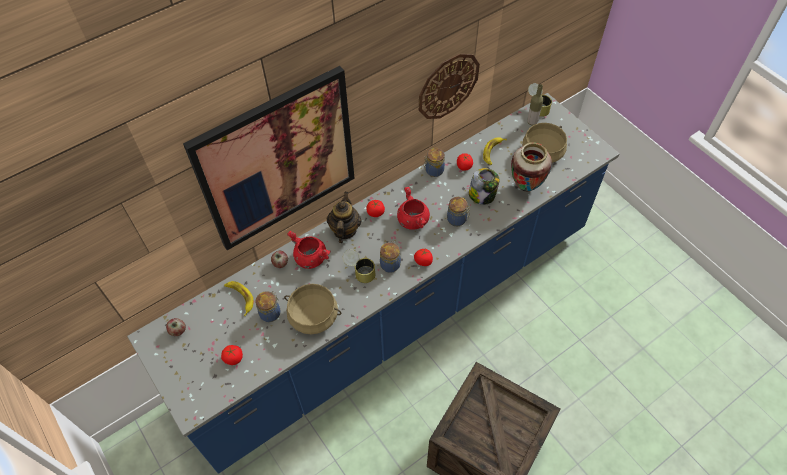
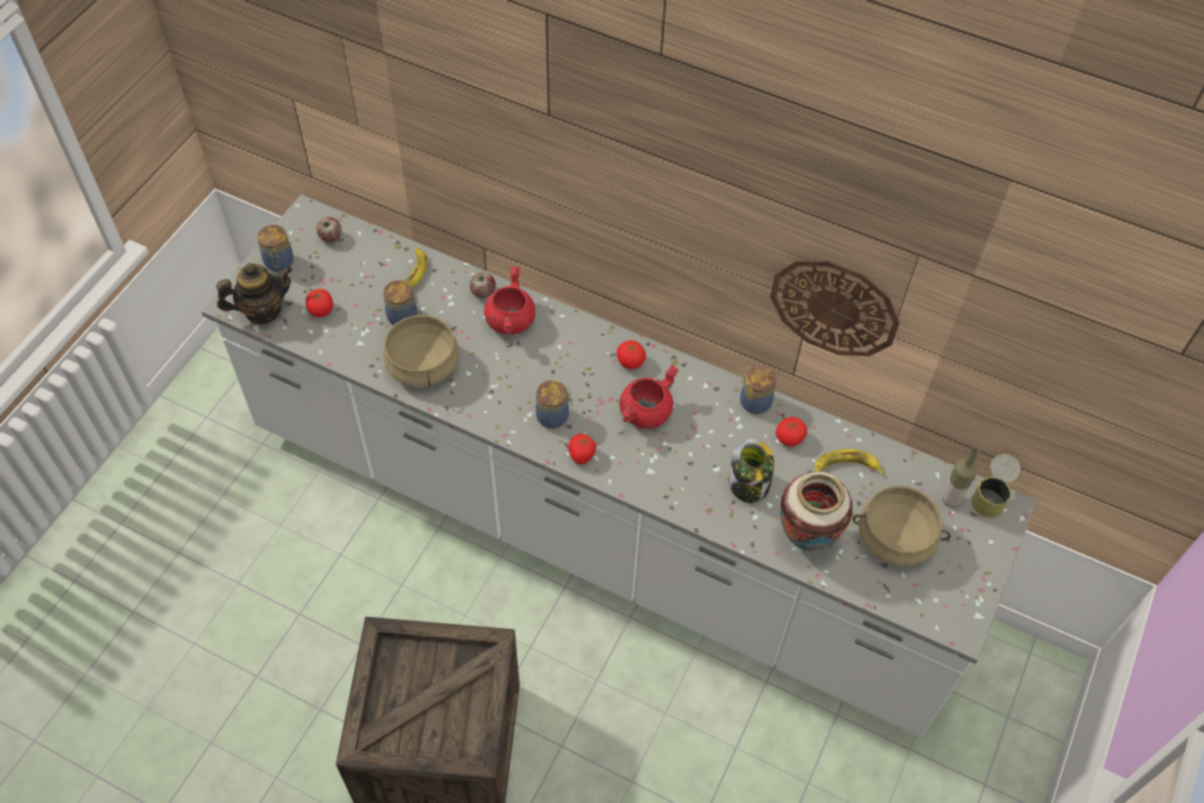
camera: 60 degrees right, 0 degrees up
(277, 160) = (537, 164): picture -> none
(344, 230) = (578, 338): teapot -> teapot (262, 310)
(360, 271) = (521, 386): can -> none
(395, 314) = (597, 528): blue counter -> white counter
(457, 219) = (682, 469): jar -> jar (279, 263)

